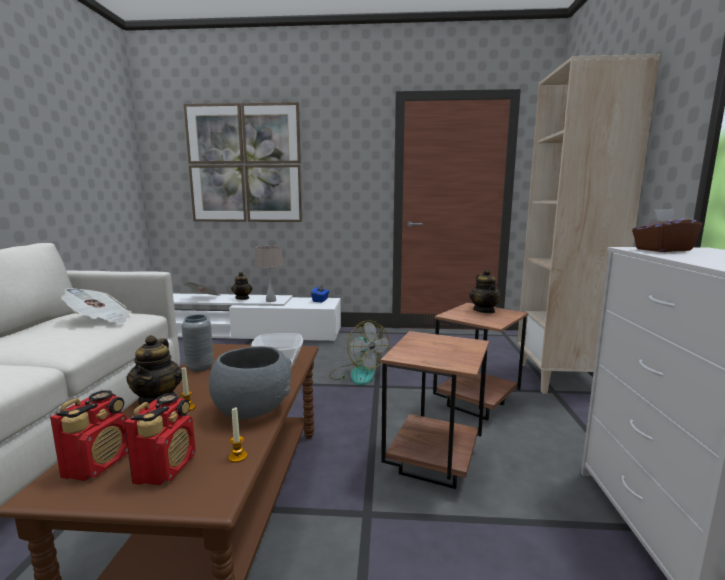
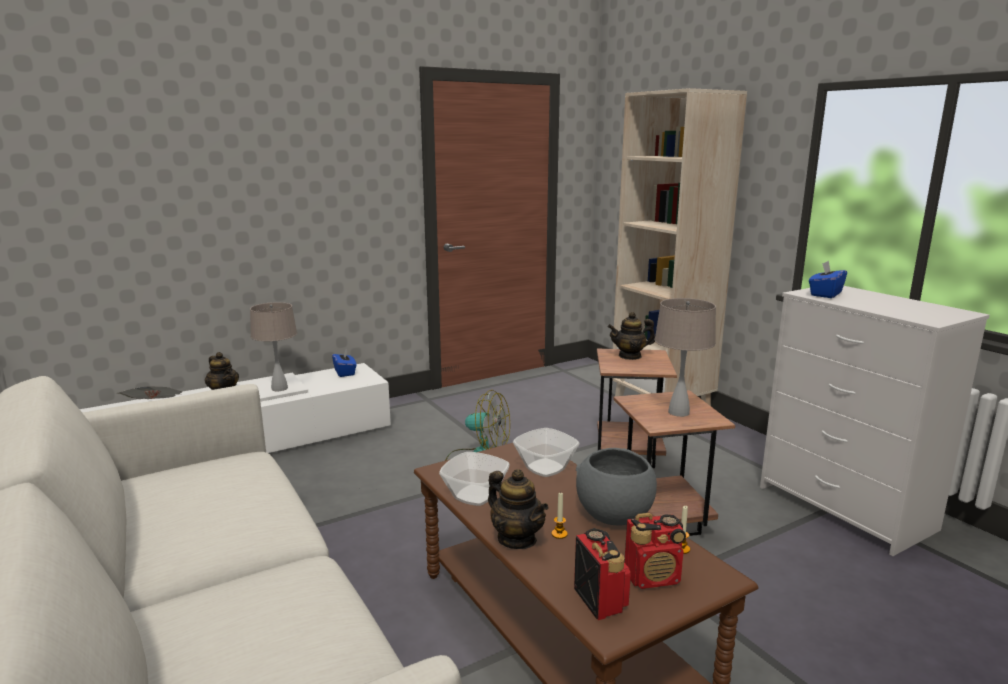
camera: 35 degrees left, 5 degrees up
(100, 321) = (225, 482): newspaper -> none
(166, 468) = (653, 578): radio -> radio turned 105 degrees clockwise
(200, 367) = (475, 496): grey vase -> bowl
(245, 164) = (193, 172): picture -> none
(440, 352) = (679, 412): none -> beige table lamp
(484, 311) = (630, 356): teapot -> teapot turned 120 degrees clockwise
(662, 250) = (825, 294): brown tissue box -> blue tissue box

